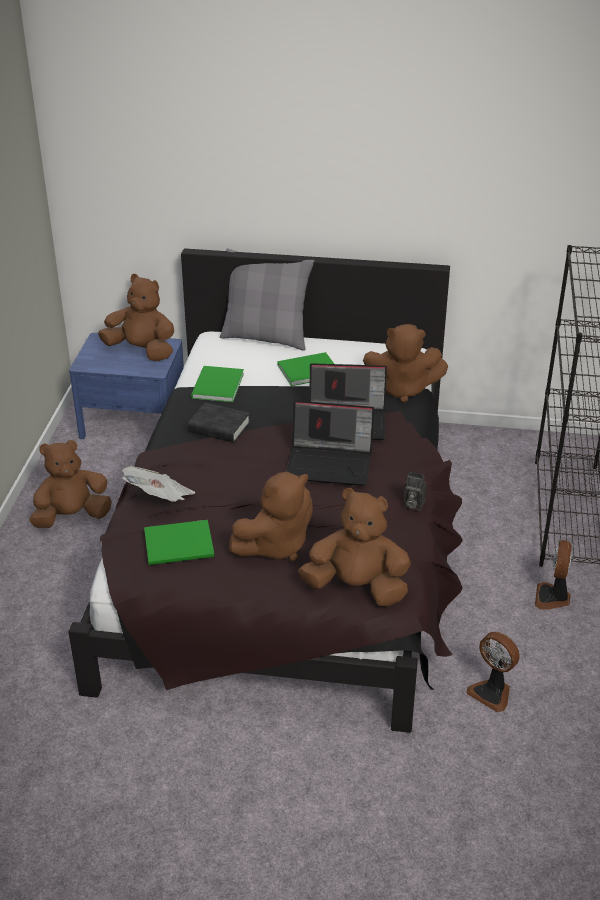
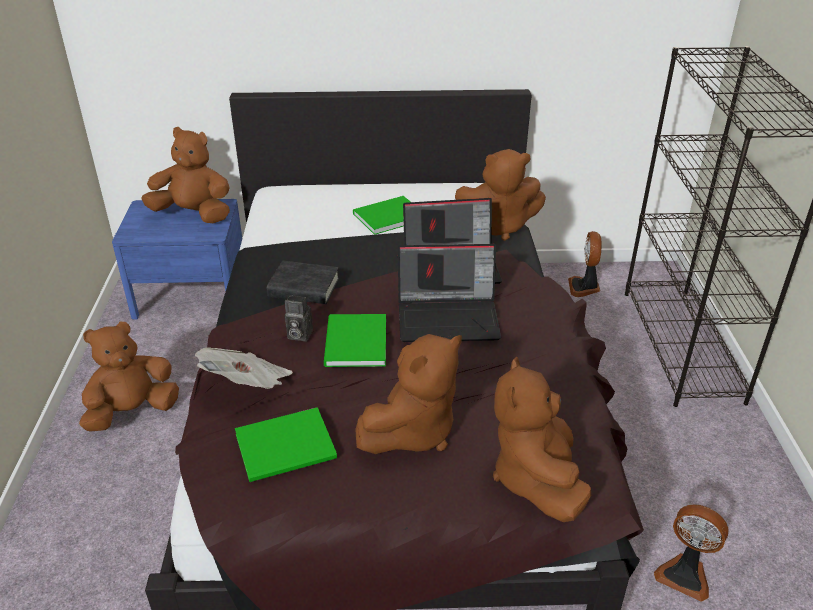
camera: 10 degrees left, 0 degrees up
(216, 386) = (288, 243): green book -> green book (354, 344)
(266, 337) = (332, 187): grey pillow -> none
(357, 588) = (536, 478): brown plush toy -> brown plush toy turned 90 degrees counterclockwise
(412, 505) = (563, 357): camera -> camera (298, 335)
(552, 598) = (703, 442): fan -> fan (584, 287)

